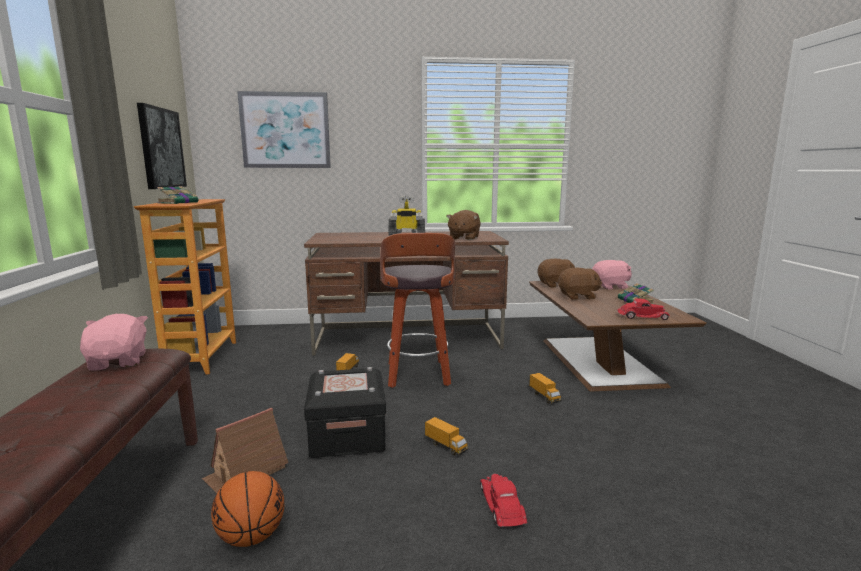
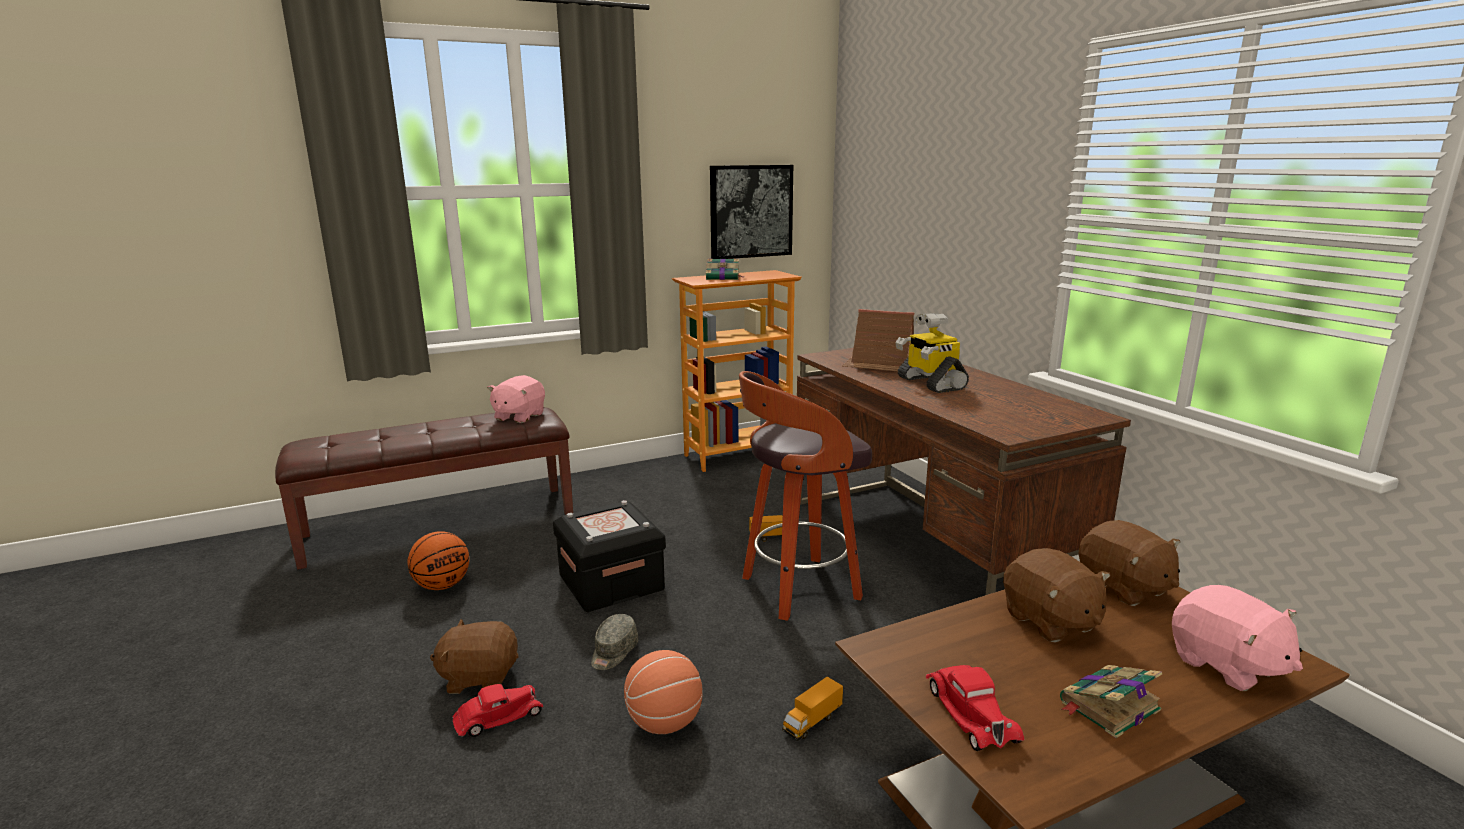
camera: 70 degrees right, 5 degrees up
(119, 362) = (518, 416): pink plush toy -> pink plush toy turned 150 degrees clockwise
(246, 472) = (530, 553): toy house -> toy house (878, 364)
(285, 130) = (907, 184): picture -> none
(446, 446) = (613, 652): toy truck -> grey cap
(463, 238) = (983, 413): brown plush toy -> brown plush toy (479, 677)
(531, 437) = (665, 722): none -> basketball

